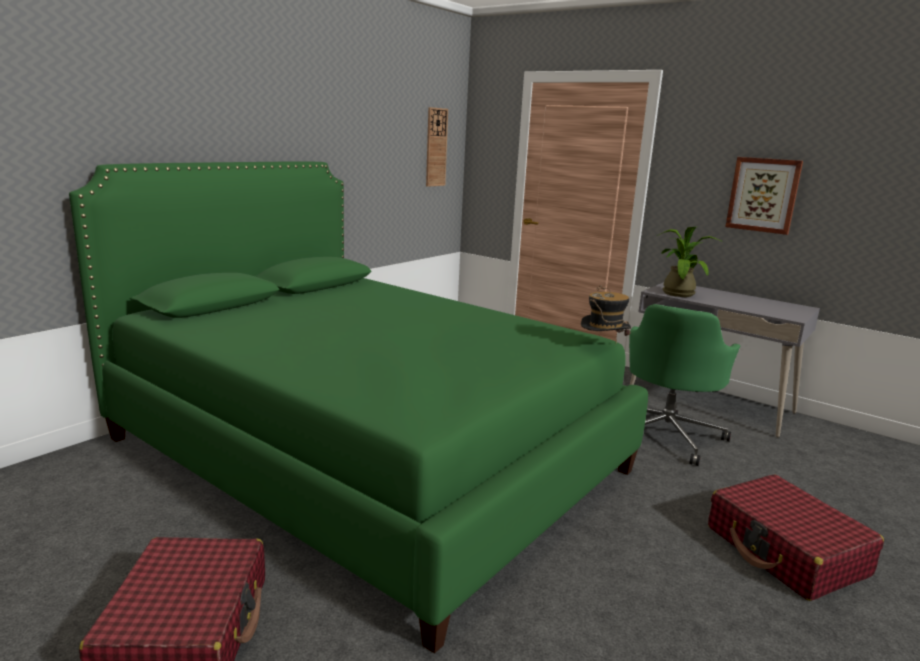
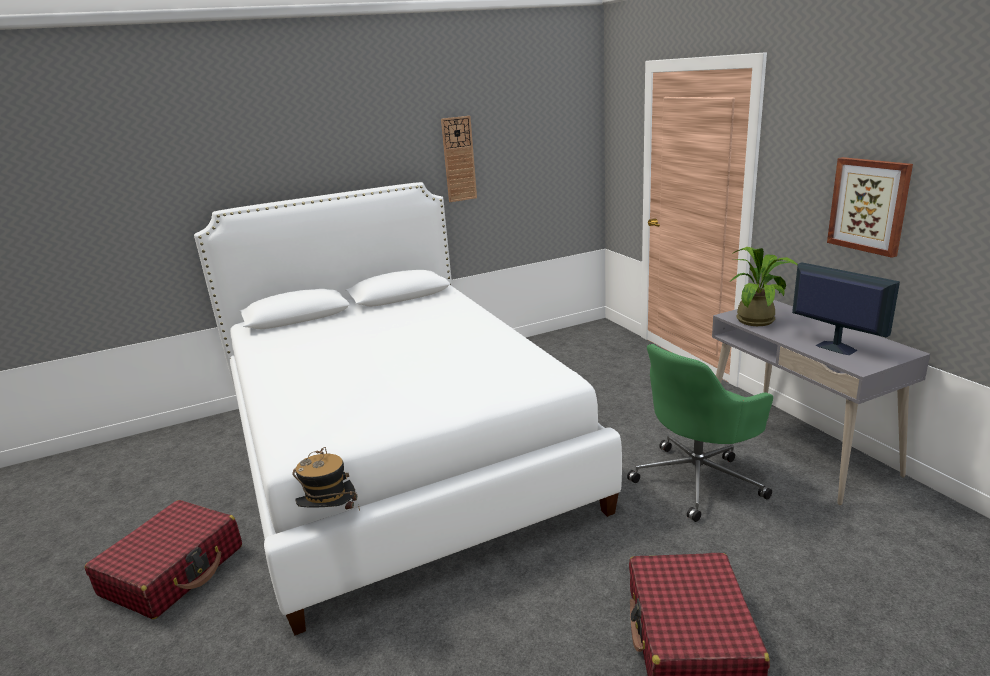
camera: 30 degrees right, 5 degrees up
(366, 453) = (398, 452): green bed -> white bed
(436, 147) = (563, 148): wall clock -> wall clock (459, 159)
(603, 350) = (553, 393): hat -> hat (330, 518)
(759, 307) = (835, 347): none -> monitor

